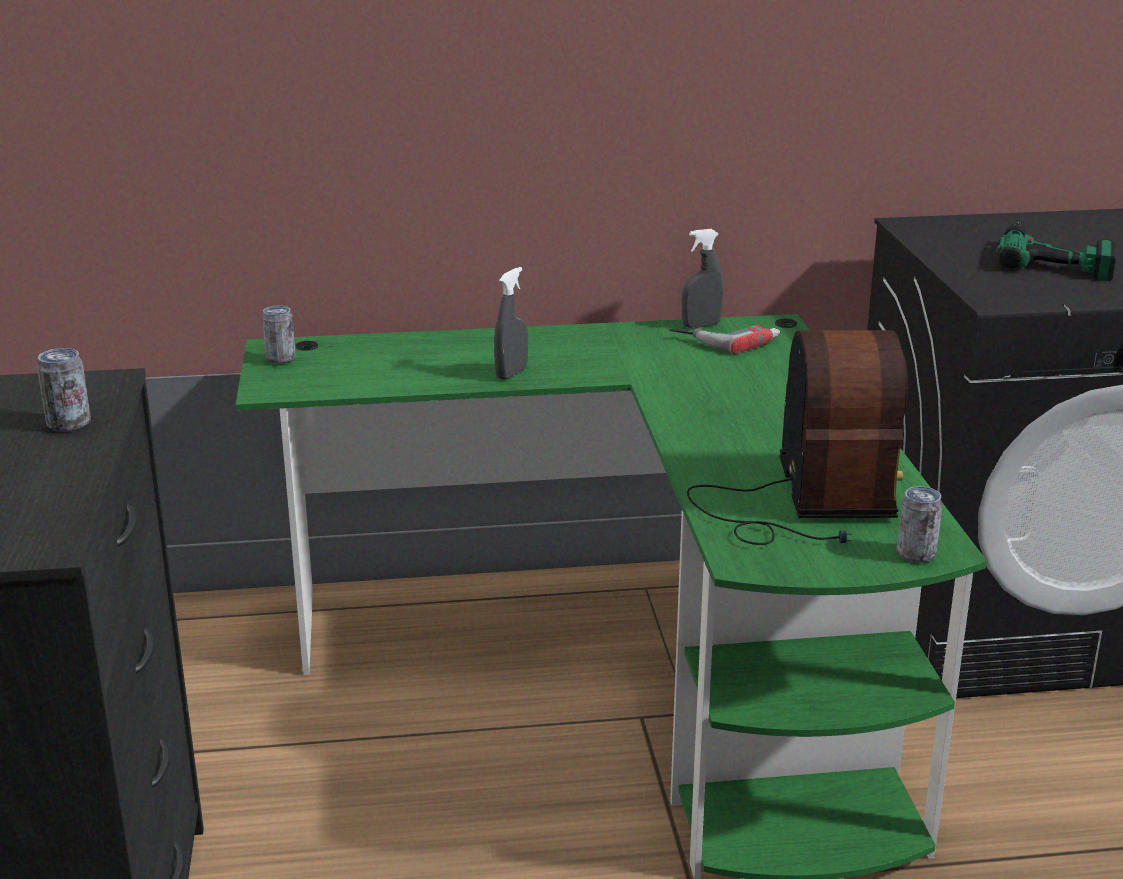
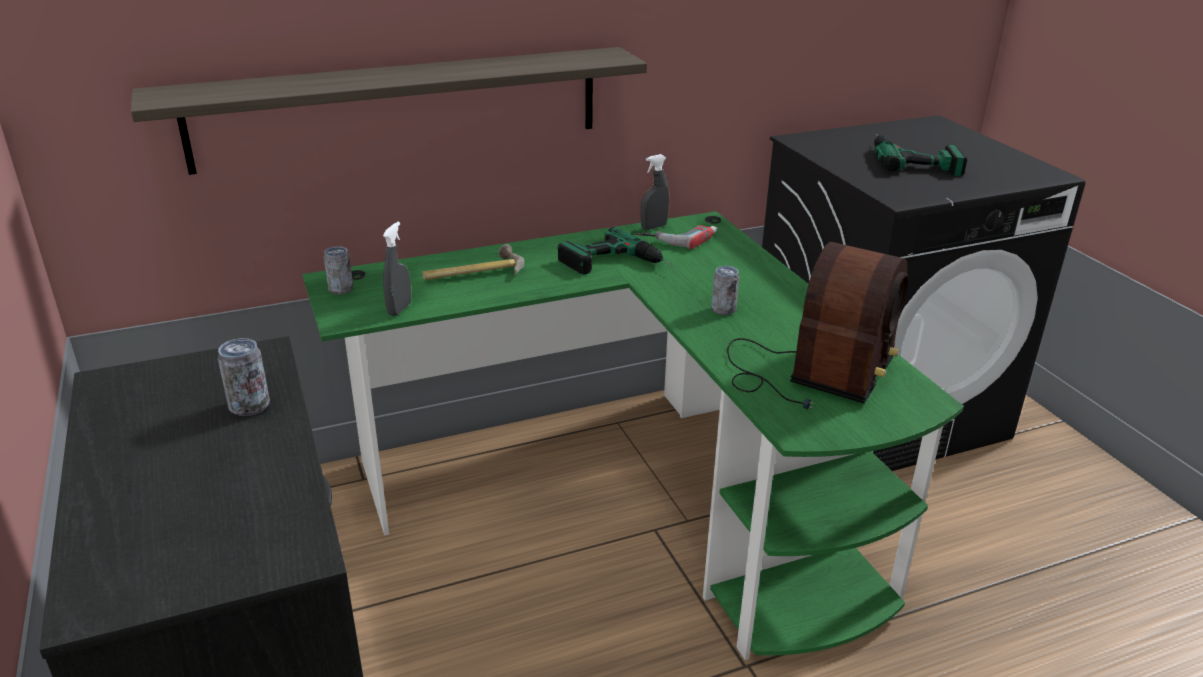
camera: 15 degrees left, 5 degrees up
(376, 147) = (400, 108): none -> shelf
(445, 355) = (473, 272): none -> hammer
(511, 374) = (533, 283): grey spray bottle -> grey spray bottle (399, 309)
(628, 363) = (618, 265): none -> power drill
(804, 502) = (810, 372): radio -> radio turned 45 degrees clockwise
(916, 554) = (913, 407): can -> can (723, 309)

